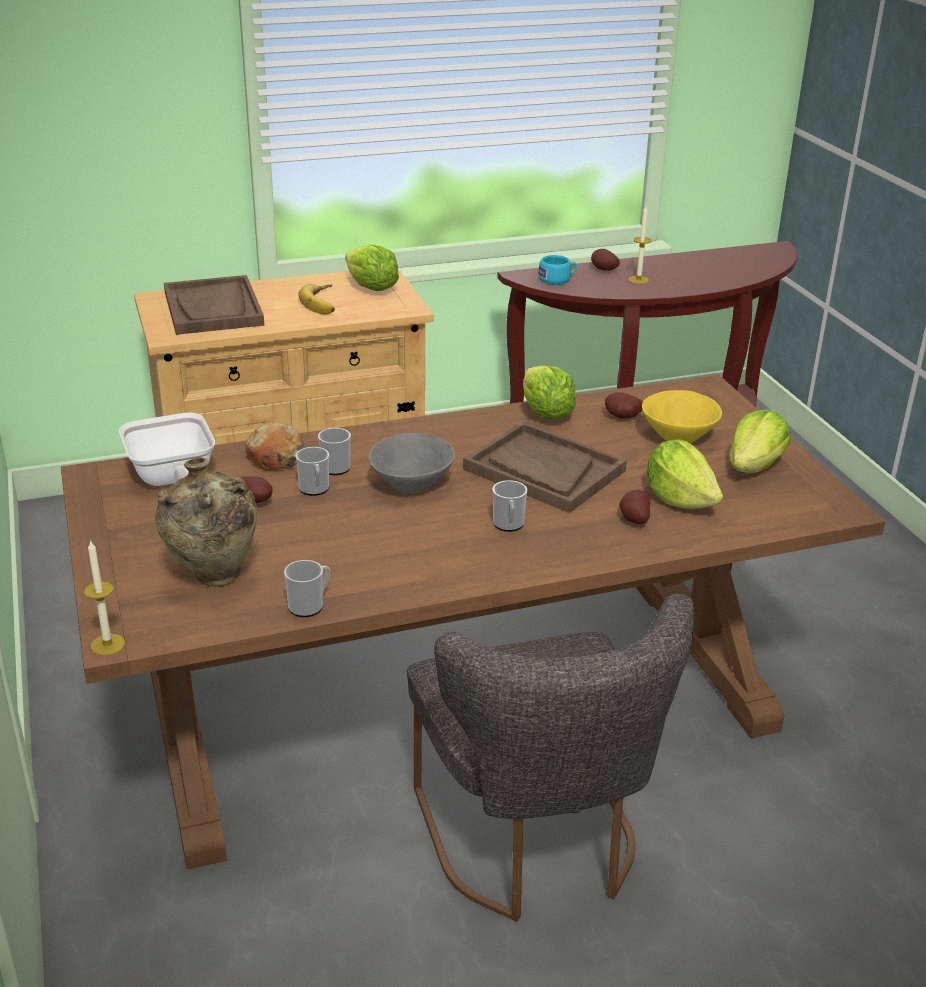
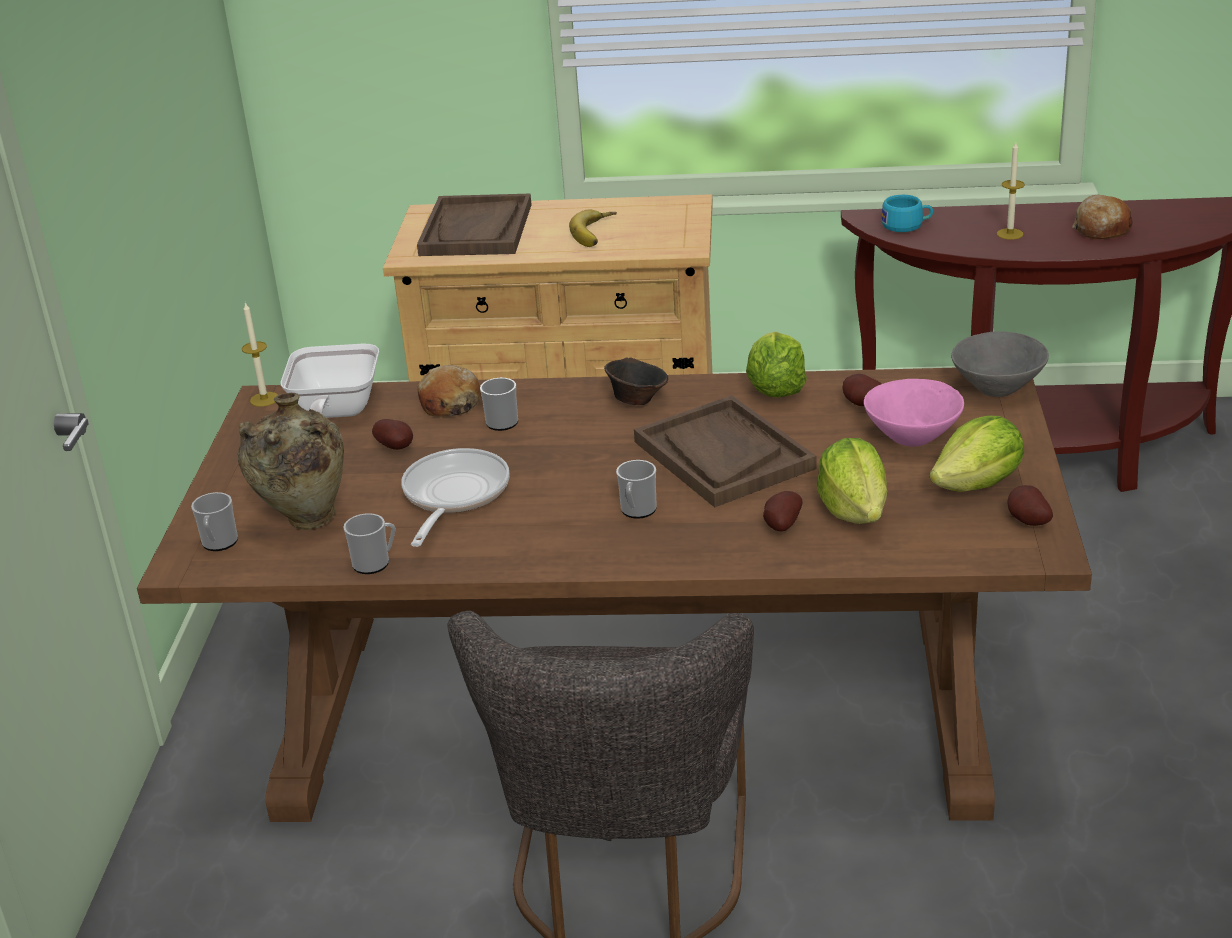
camera: 25 degrees right, 0 degrees up
(107, 644) = (170, 569): candle -> candle (264, 399)
(315, 490) = (464, 443): mug -> mug (219, 544)
(338, 536) = (453, 496): none -> frying pan
(371, 288) = (662, 220): lettuce -> none
(410, 485) = (565, 452): grey bowl -> grey bowl (996, 388)
(438, 435) = (637, 400): none -> brown bowl
(603, 270) = (974, 217): potato -> potato (1026, 521)
(679, 437) = (914, 437): yellow bowl -> pink bowl
(700, 271) = (1101, 229): none -> bread

